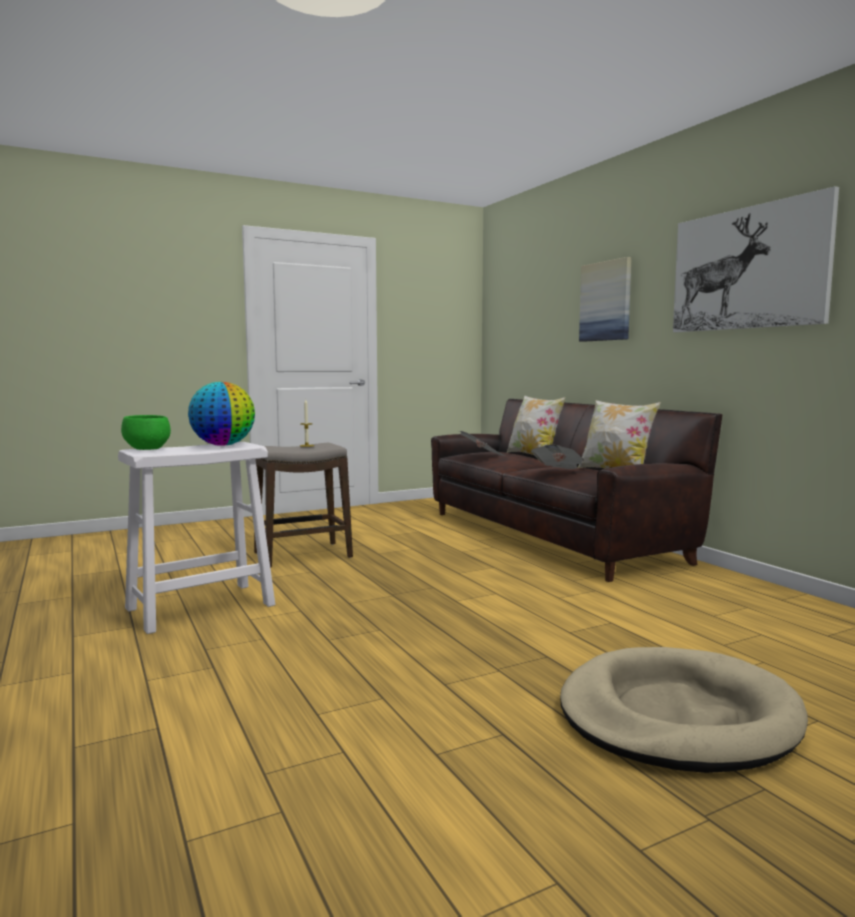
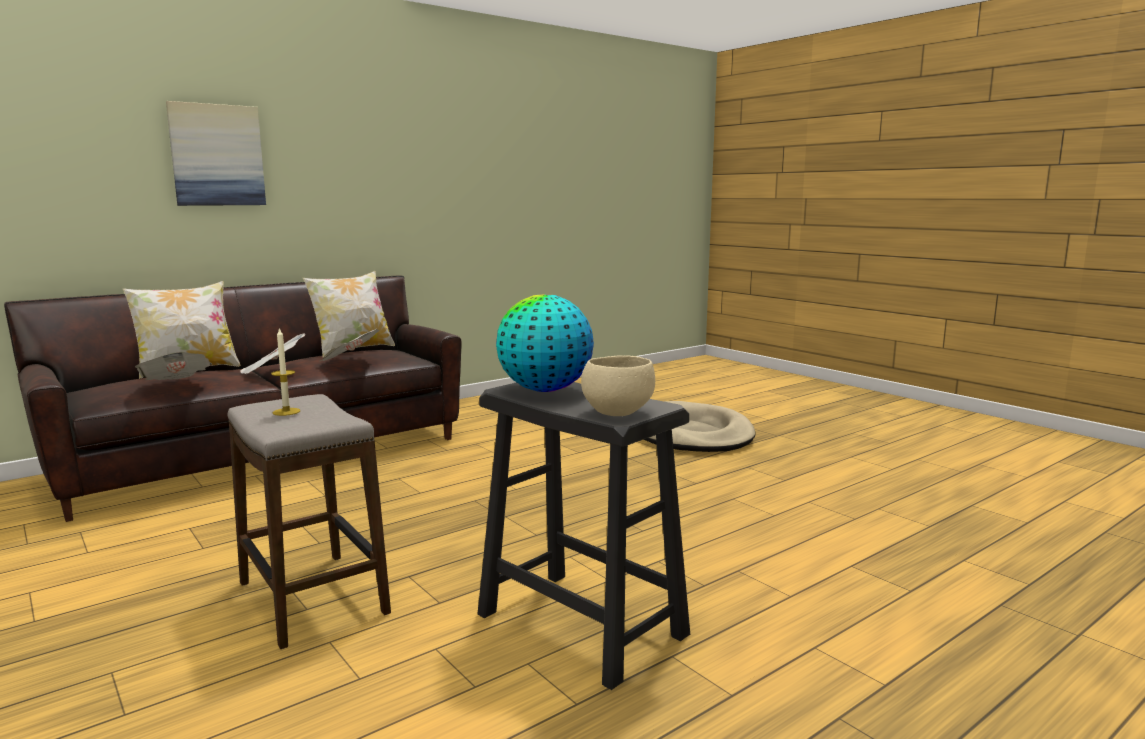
camera: 100 degrees left, 5 degrees up
(148, 449) = (616, 412): green bowl -> beige bowl
(199, 607) = (582, 625): white stool -> black stool
(530, 465) = (272, 371): none -> newspaper
(747, 268) = (402, 147): picture -> none

